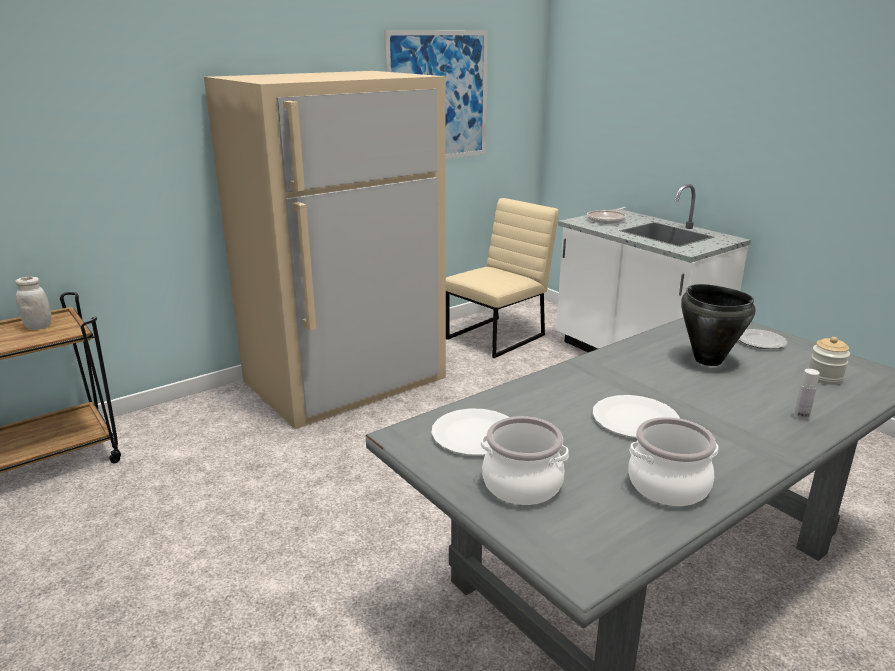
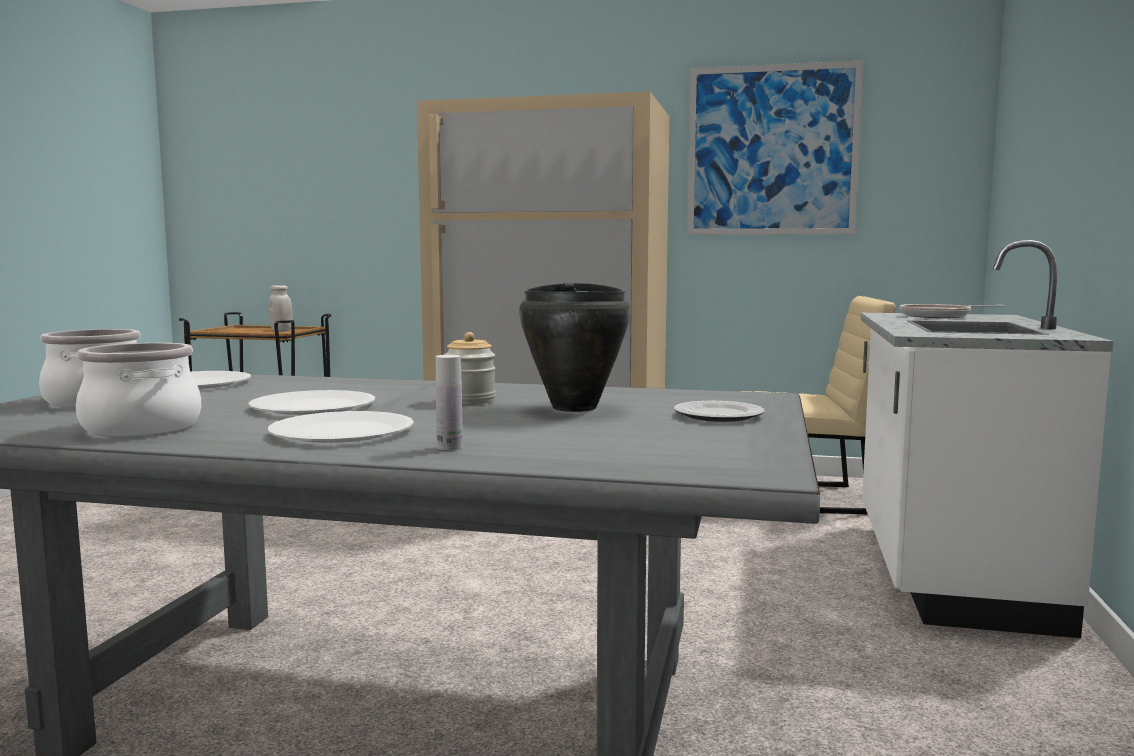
camera: 50 degrees right, 15 degrees down
(735, 431) = (342, 432): none -> white plate
(824, 378) = (645, 445): jar -> jar (470, 401)

